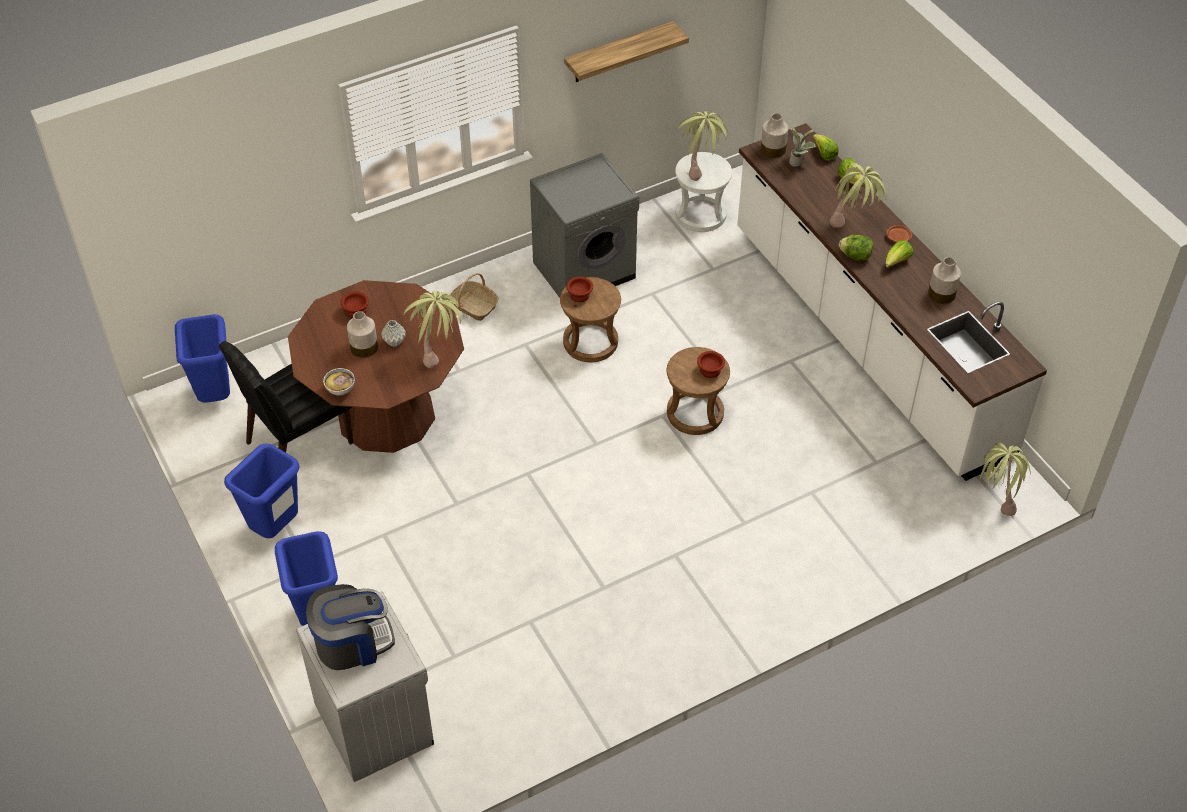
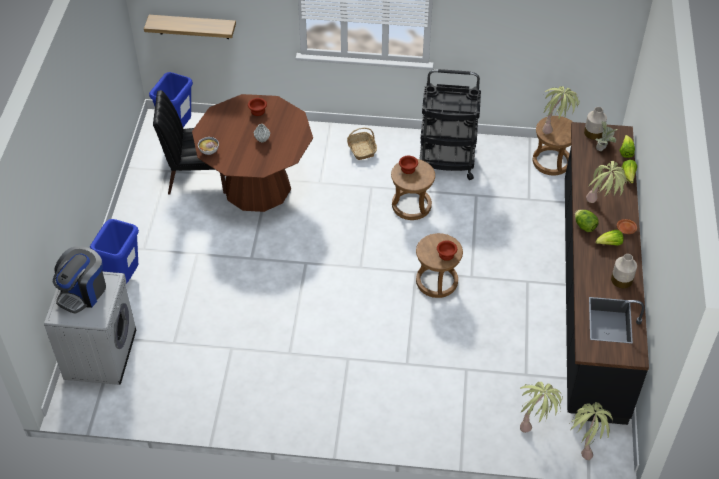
camera: 35 degrees right, 0 degrees up
(275, 529) = (144, 219): blue trash can -> none
(352, 643) = (83, 292): coffee machine -> coffee machine turned 105 degrees clockwise
(364, 347) = (243, 134): beige vase -> none
(438, 352) = (281, 157): potted plant -> potted plant (535, 422)
(585, 272) = (446, 162): grey washing machine -> black cart
(618, 53) = (513, 20): shelf -> shelf (193, 26)
(700, 214) = (551, 161): white stool -> brown stool
(867, 340) = (591, 295): white counter -> black counter

